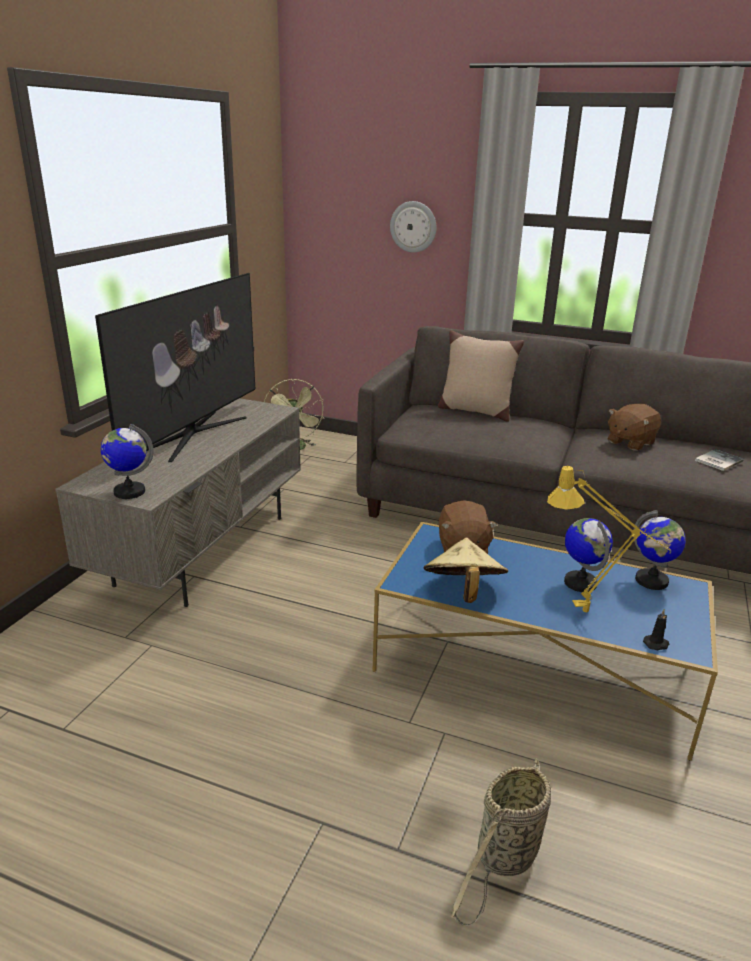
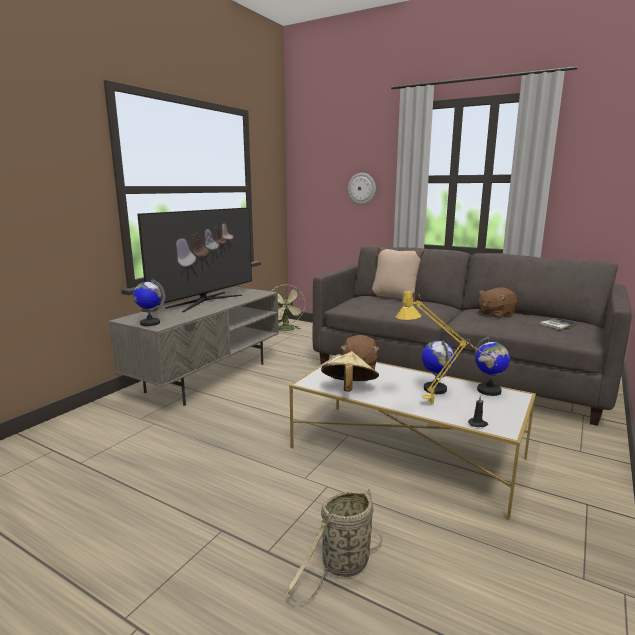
camera: 10 degrees right, 10 degrees down
(535, 666) = (407, 453): blue coffee table -> white coffee table

